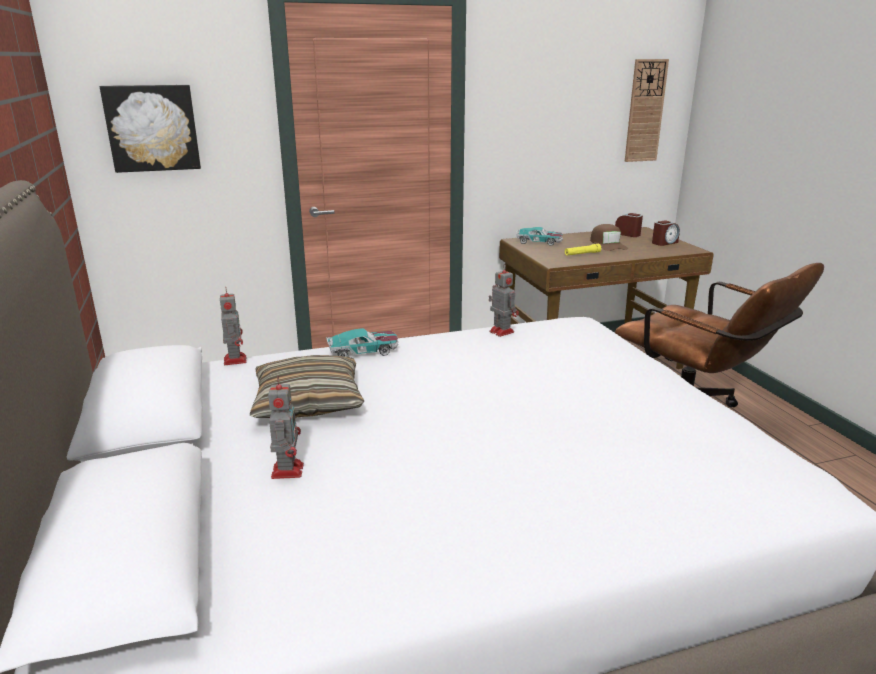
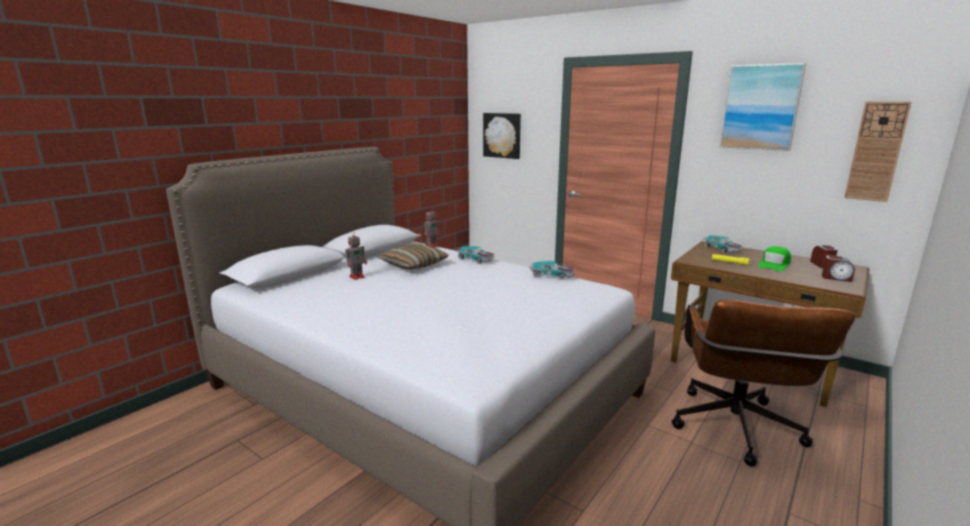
camera: 55 degrees right, 5 degrees down
(501, 331) = (552, 275): toy robot -> toy car
(547, 67) = (760, 107): none -> picture
(607, 244) = (774, 264): brown cap -> green cap

